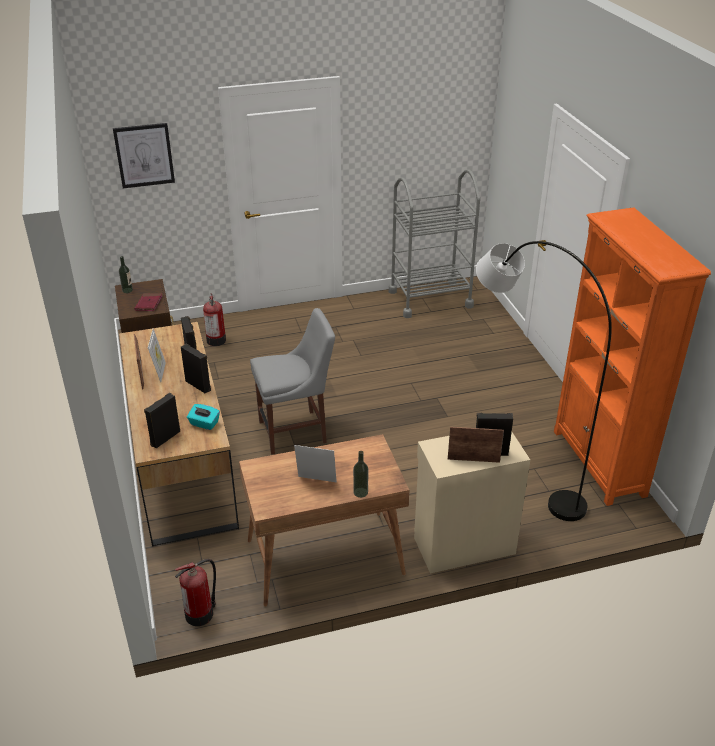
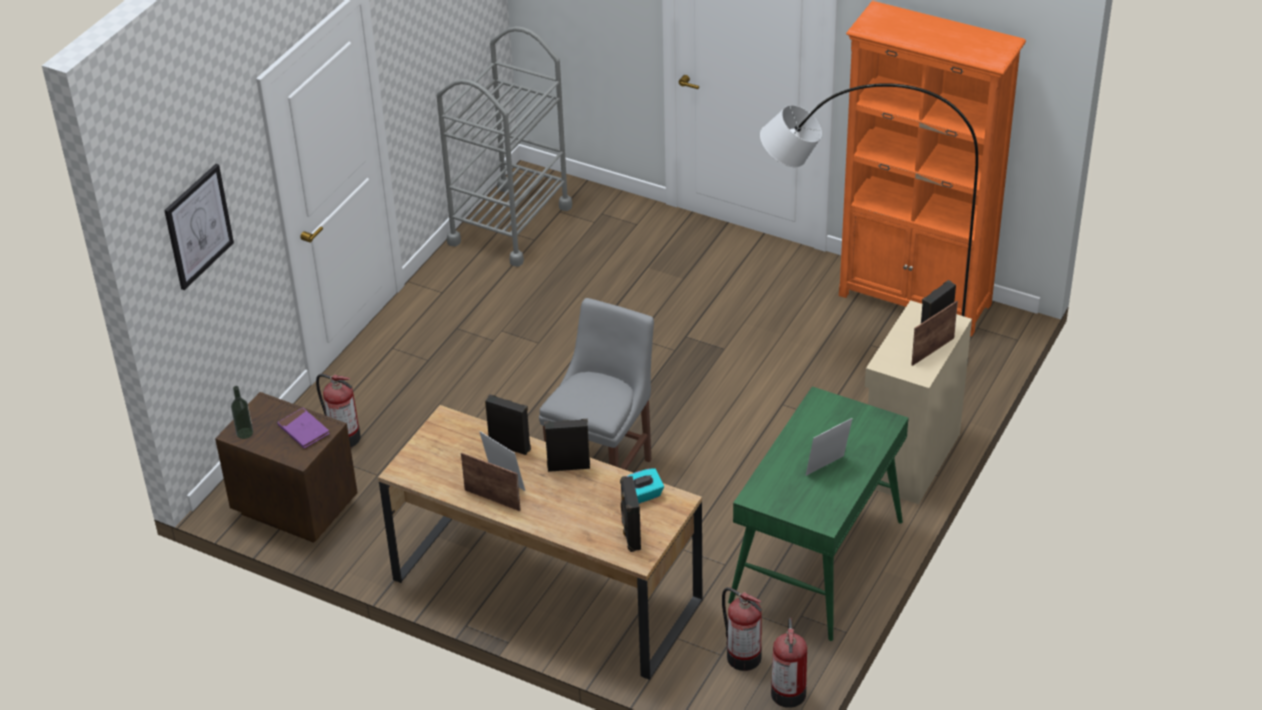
camera: 45 degrees left, 5 degrees up
(149, 303) = (303, 430): red book -> purple book
(210, 574) = (742, 656): none -> fire extinguisher
(324, 558) = (817, 563): brown desk -> green desk
(360, 492) = (876, 449): bottle -> none

